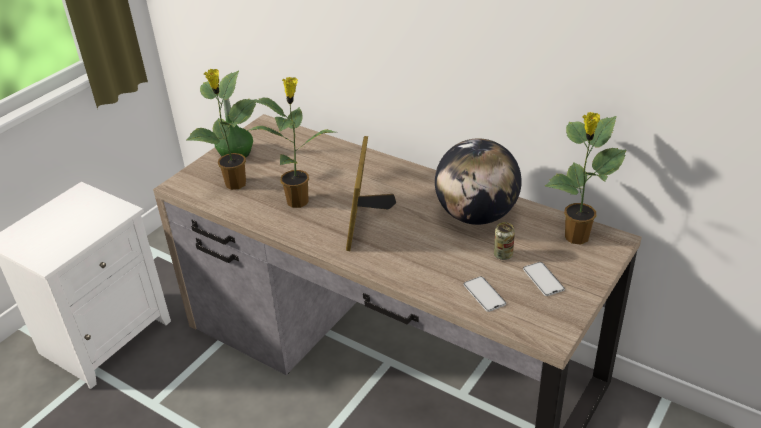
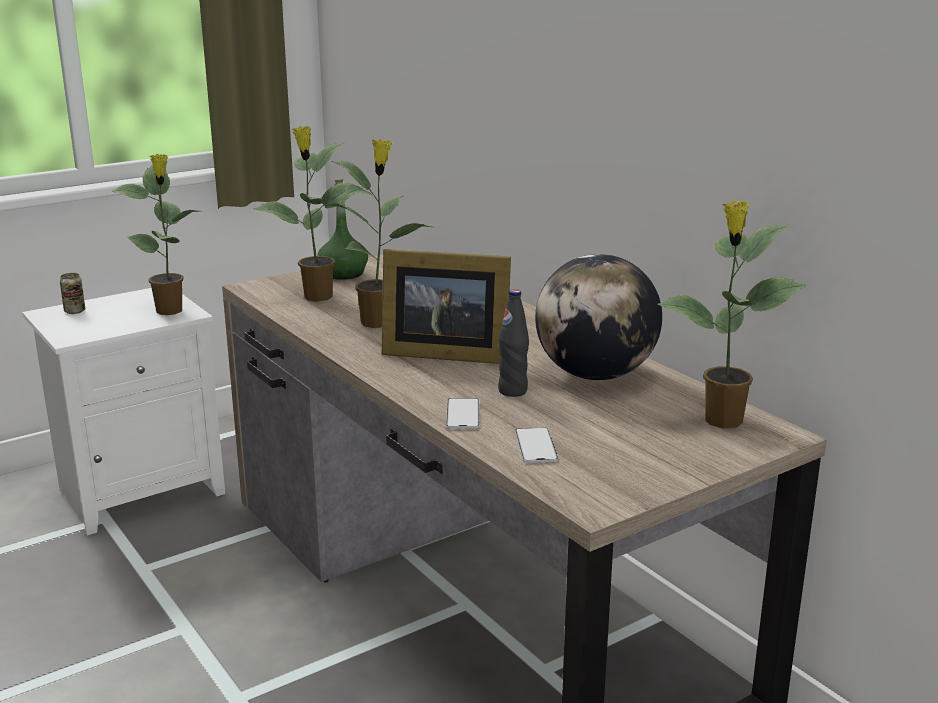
camera: 20 degrees right, 15 degrees down
(106, 211) = (171, 311): none -> potted plant
(365, 220) = (442, 352): picture frame -> picture frame turned 105 degrees counterclockwise
(436, 246) = (512, 391): none -> black bottle
(503, 255) = (598, 416): can -> can (75, 311)
(543, 279) = (634, 449): phone -> phone (463, 414)

